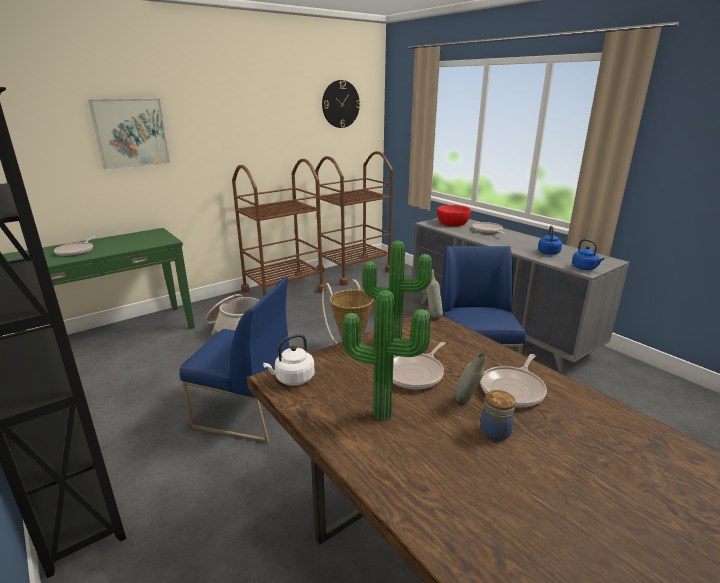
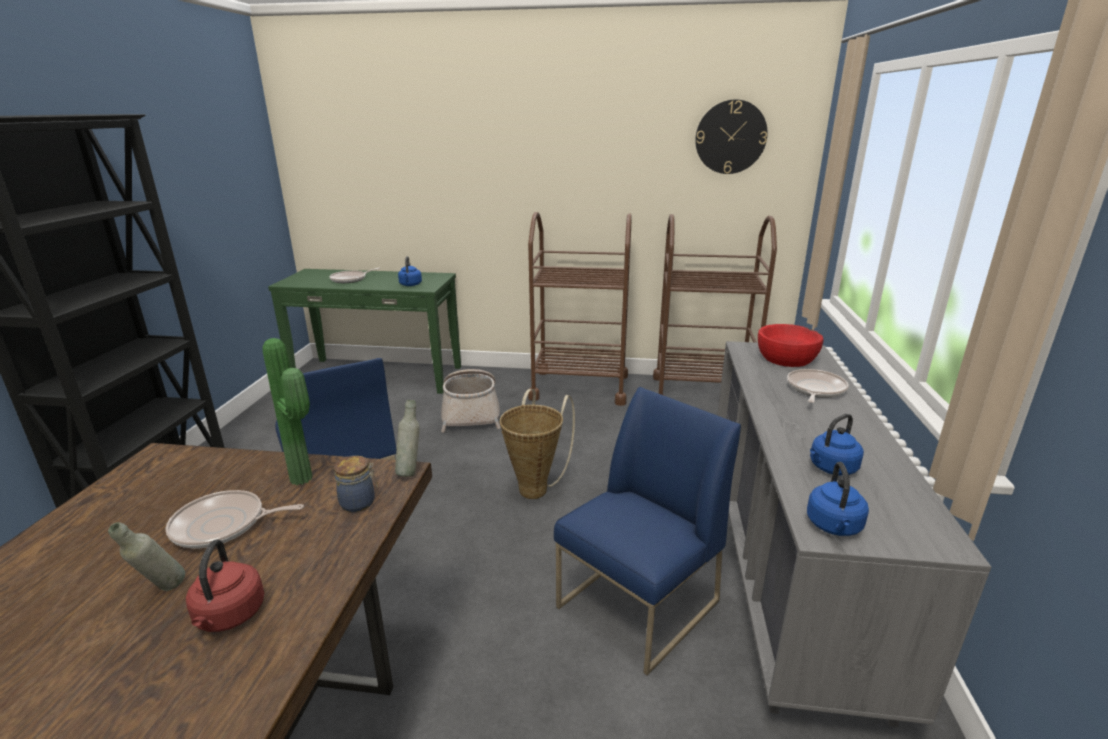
camera: 45 degrees right, 0 degrees up
(131, 133) = (433, 163): picture -> none
(148, 242) = (410, 285): none -> blue kettle
(293, 379) = (159, 464): white kettle -> none
(383, 412) = (111, 542): potted plant -> none
(495, 431) = (97, 643): jar -> jar (359, 503)
(513, 389) = (229, 616): frying pan -> red kettle

